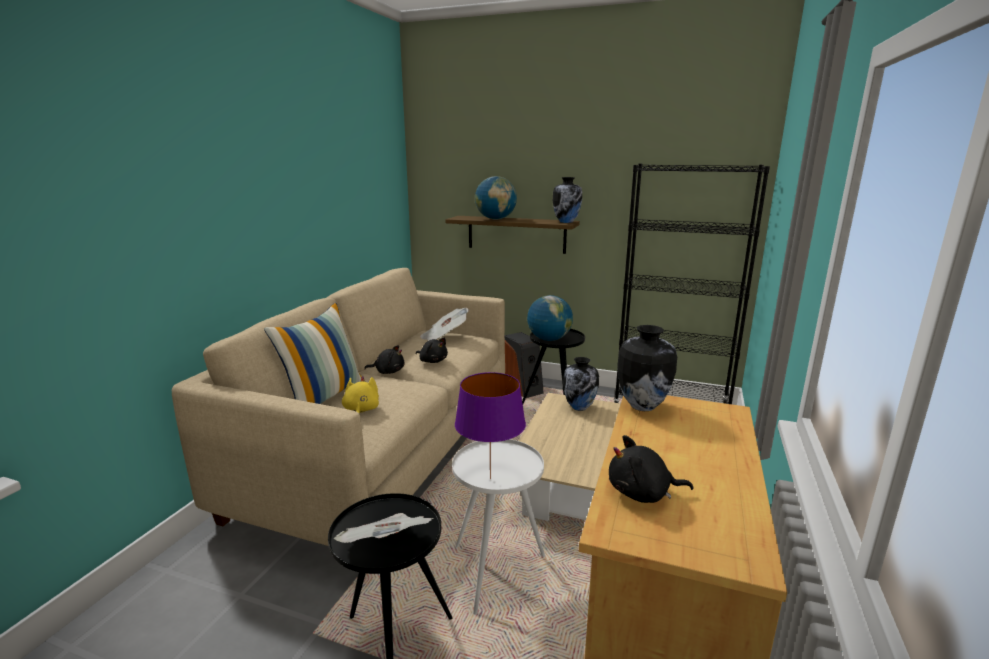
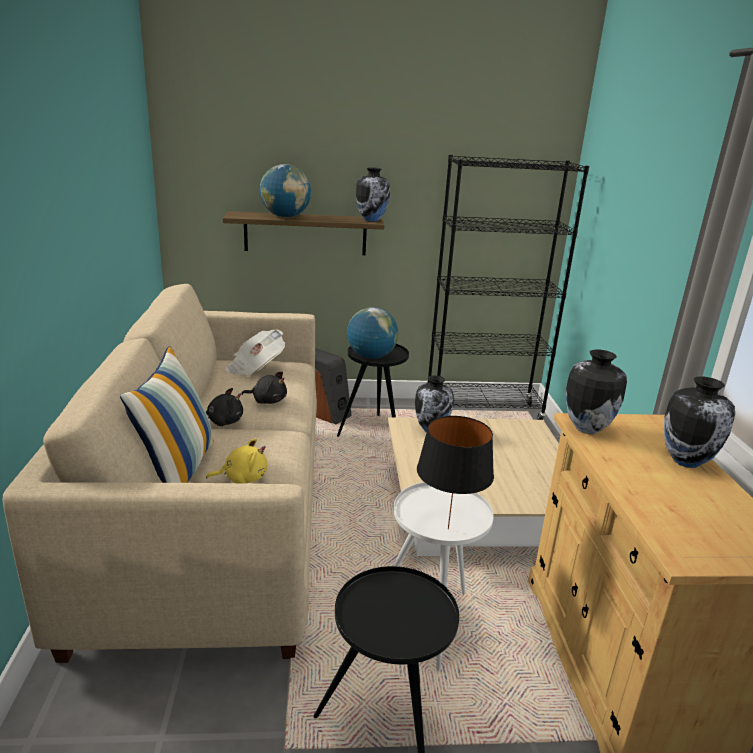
camera: 25 degrees left, 5 degrees up
(361, 410) = (242, 478): yellow plush toy -> yellow plush toy turned 105 degrees clockwise
(387, 547) = (414, 629): newspaper -> none
(491, 479) = (449, 528): purple table lamp -> black table lamp
(642, 493) = (671, 517): black plush toy -> none
(723, 450) = (686, 461): none -> vase

